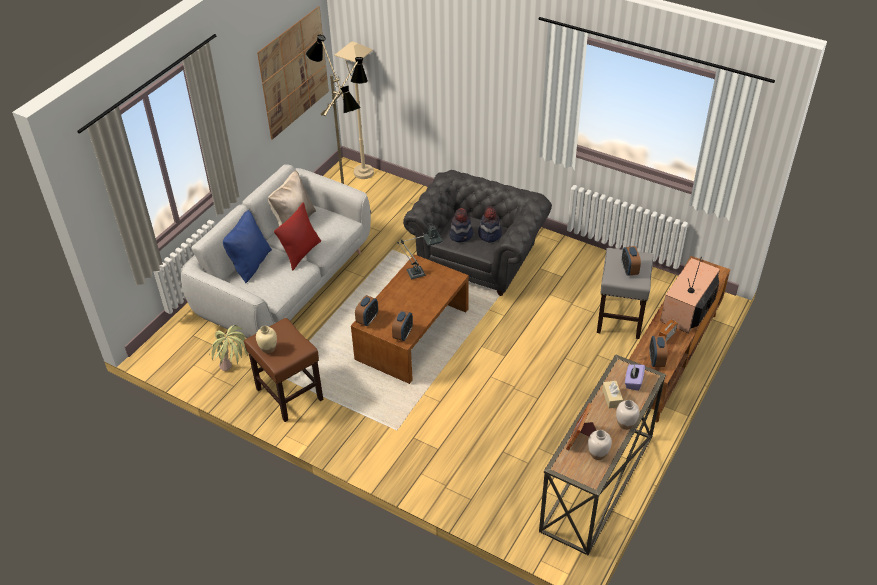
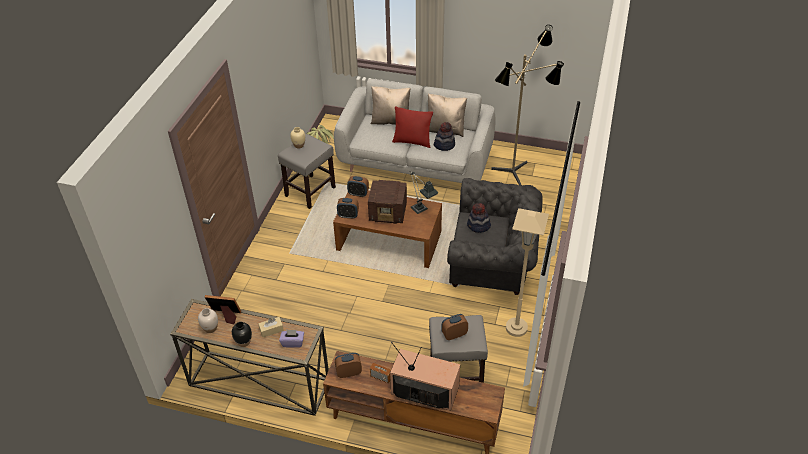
camera: 75 degrees right, 0 degrees up
(250, 264) = (391, 121): blue pillow -> beige pillow
(288, 394) = (310, 191): brown stool -> grey stool
(294, 72) = (545, 47): picture -> none
(363, 173) = (570, 170): beige floor lamp -> beige floor lamp (516, 328)
(413, 299) = (388, 213): none -> radio
(489, 234) = (487, 243): hat -> hat (444, 145)
(625, 424) = (243, 342): white vase -> black vase

